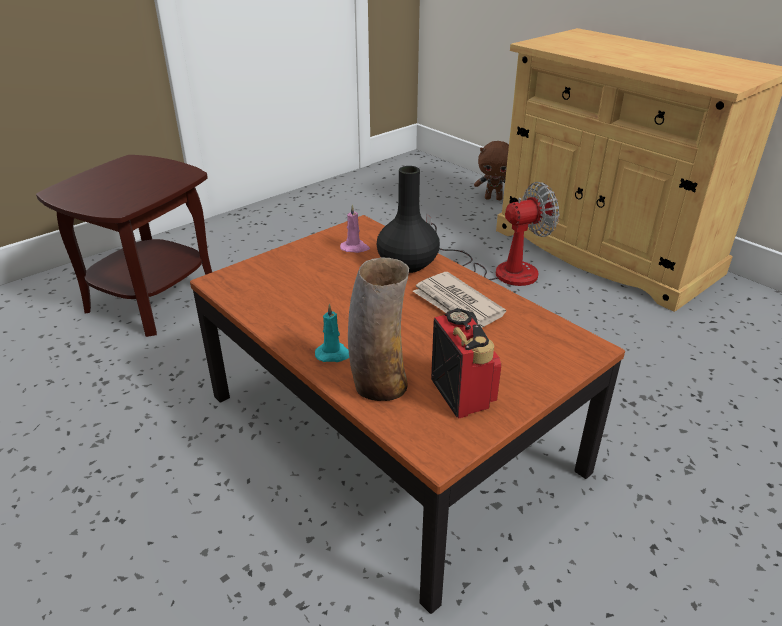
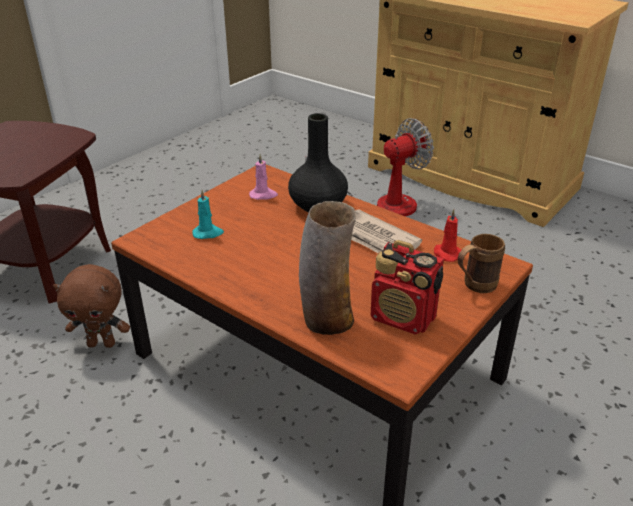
camera: 10 degrees left, 0 degrees up
(334, 354) = (276, 297): turquoise candle -> turquoise candle (208, 233)
(462, 393) = (403, 318): radio -> radio turned 150 degrees clockwise
(493, 198) = (358, 136): brown plush toy -> brown plush toy (102, 343)
(530, 328) = (446, 254): none -> red candle
(550, 367) = (474, 286): none -> brown mug

